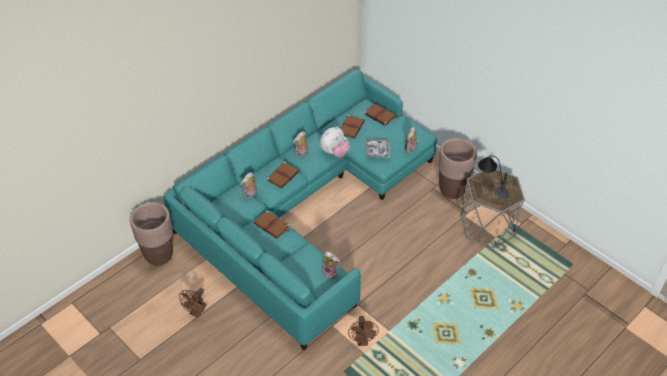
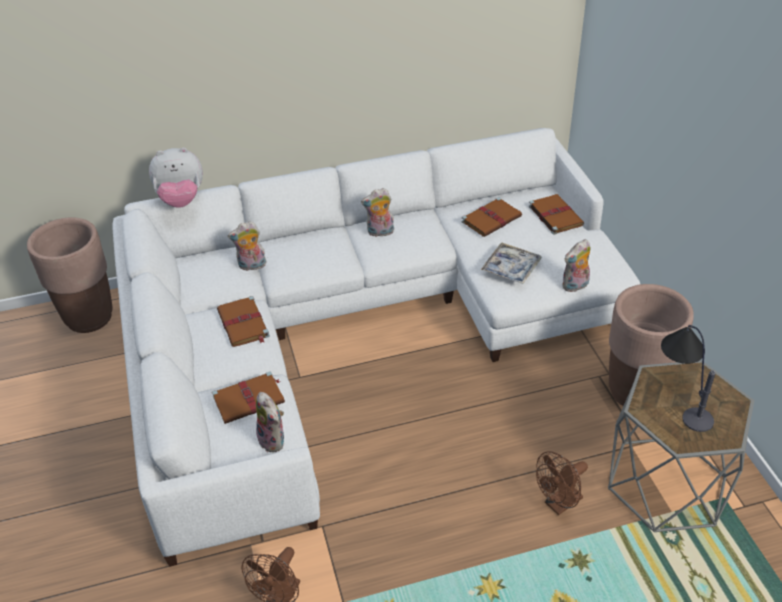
camera: 30 degrees right, 5 degrees down
(197, 312) = (66, 424): brown fan -> brown fan (559, 504)
(283, 176) = (324, 255): brown book -> brown book (250, 399)
(304, 208) = (353, 328): turquoise sofa -> white sofa
(334, 152) = (436, 248): plush toy -> plush toy (181, 200)

